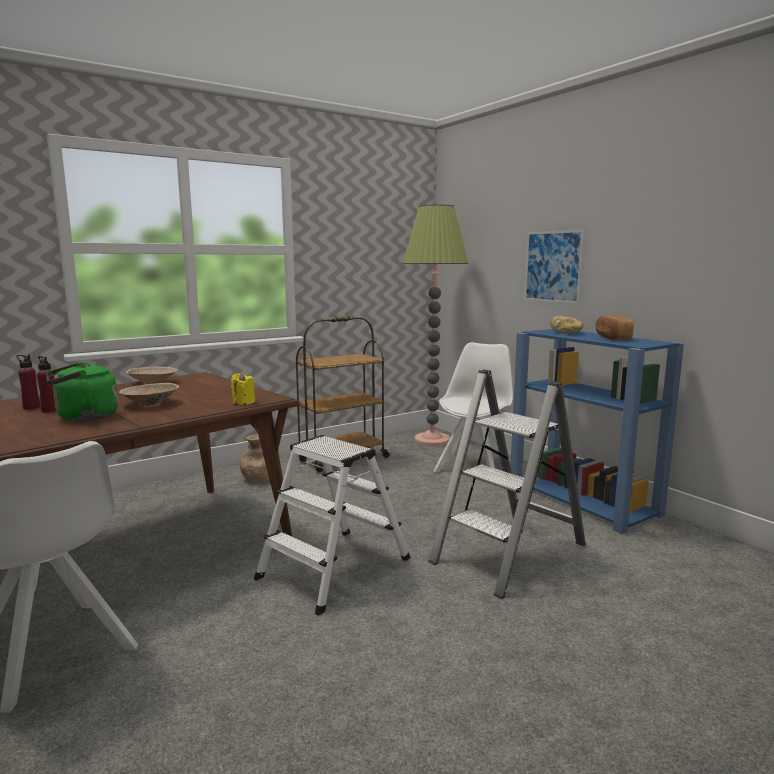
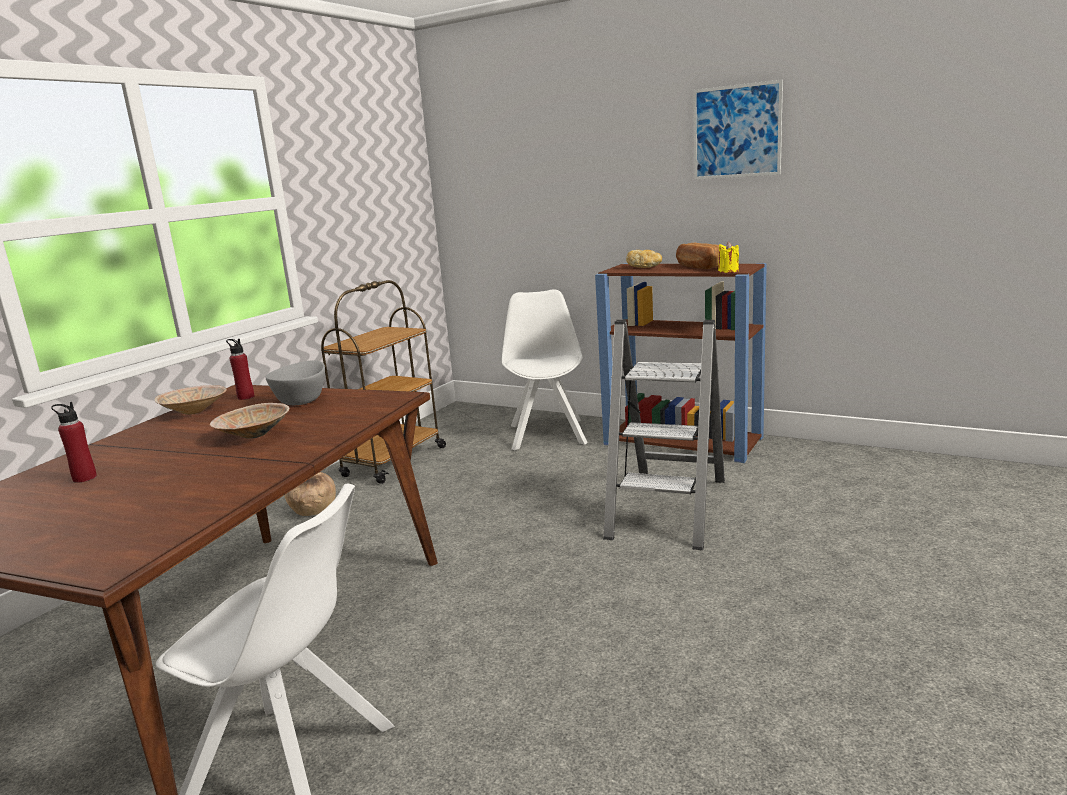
camera: 25 degrees left, 5 degrees up
(50, 410) = (124, 474): red bottle -> red bottle (246, 397)
(83, 417) = (198, 470): green kettle -> none
(218, 388) = (303, 399): none -> grey bowl
(243, 402) = (374, 408): yellow candle -> yellow candle (728, 271)
(335, 568) = (517, 574): white step ladder -> none
(432, 440) = (474, 417): floor lamp -> none
(553, 266) = (604, 195): picture -> picture (736, 131)
(582, 500) = (683, 441): blue bookcase -> brown bookcase

